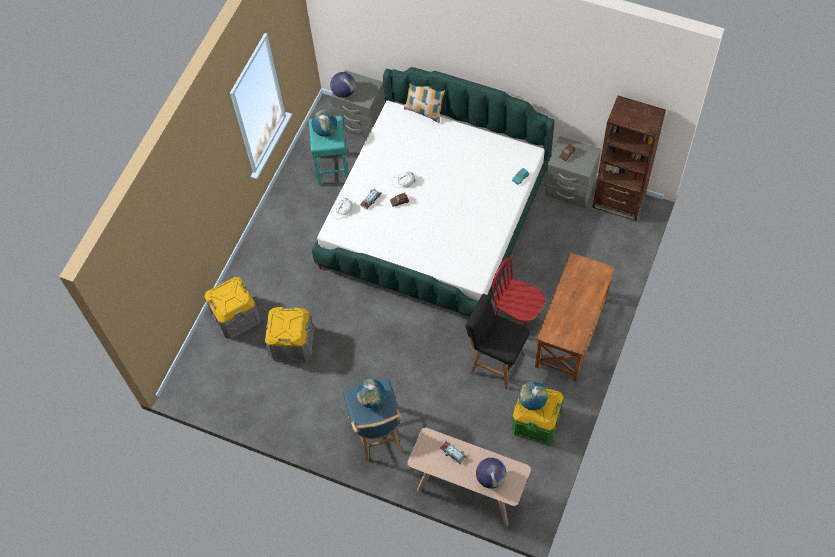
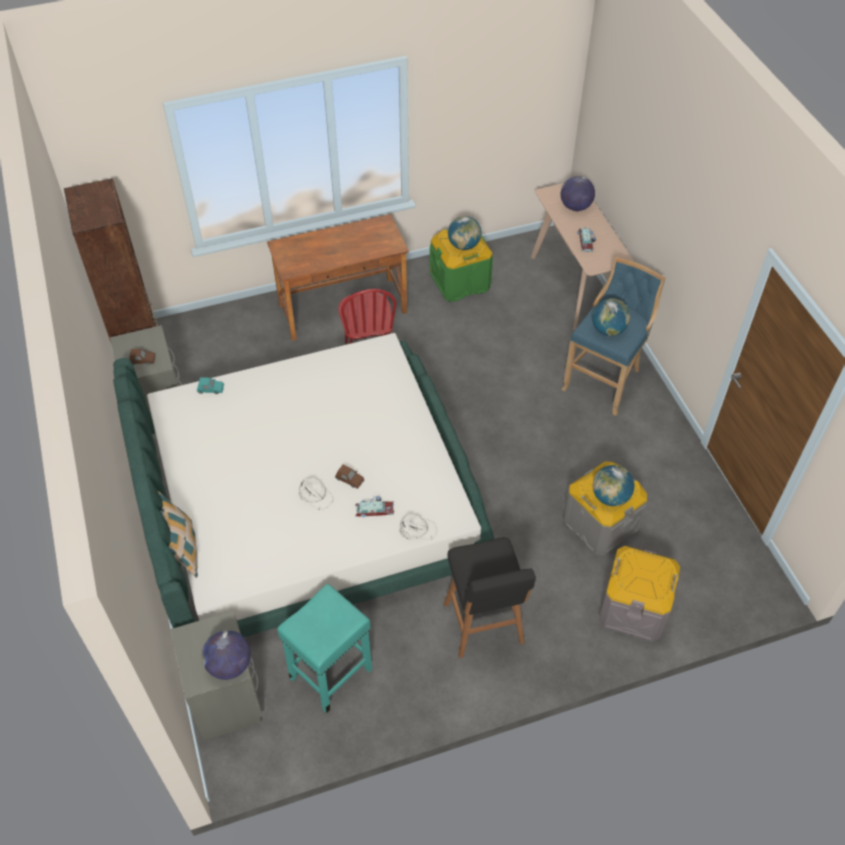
camera: 135 degrees left, 10 degrees down
(325, 131) = (321, 625): globe -> globe (610, 497)
(496, 362) = (432, 342): black stool -> black stool (484, 626)

